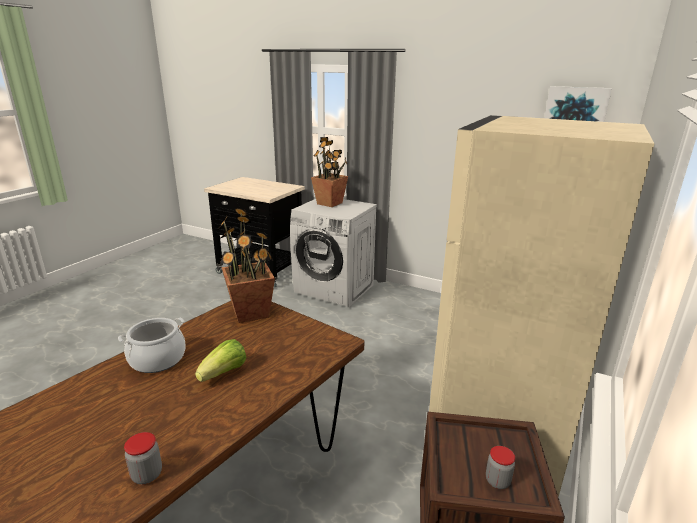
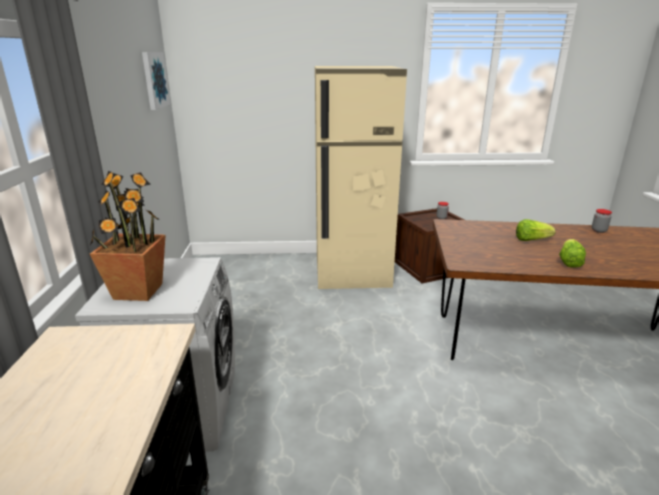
camera: 120 degrees left, 0 degrees up
(157, 359) = (569, 262): cooking pot -> lettuce
(251, 313) = (471, 256): potted plant -> none

